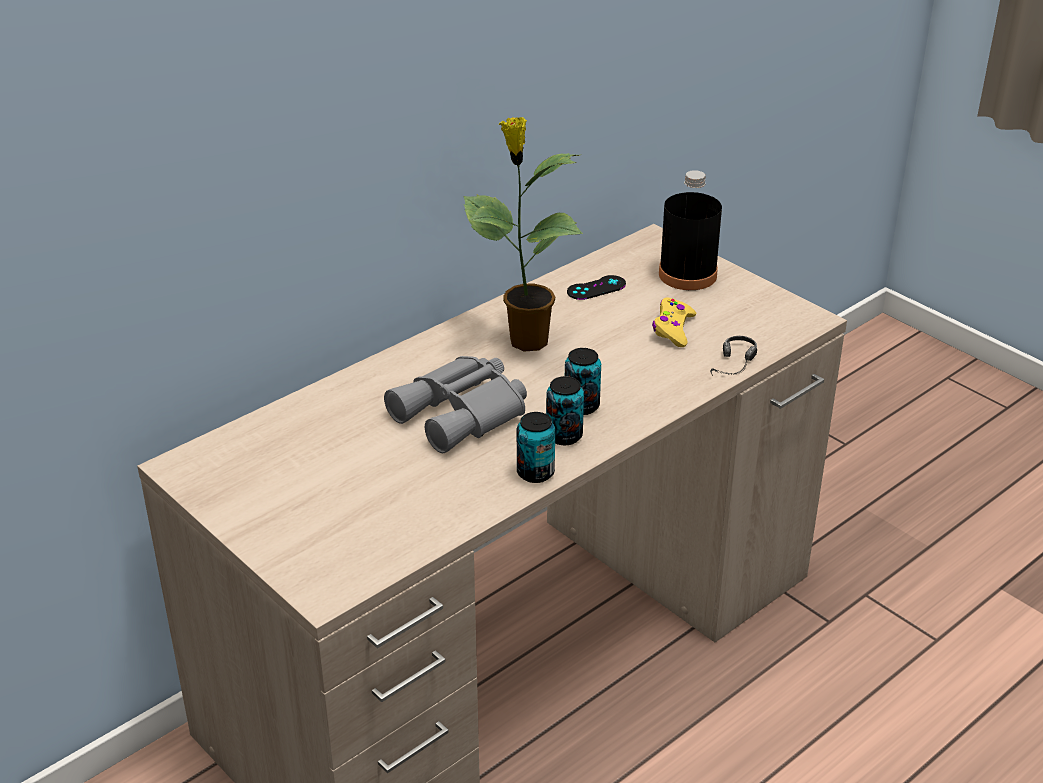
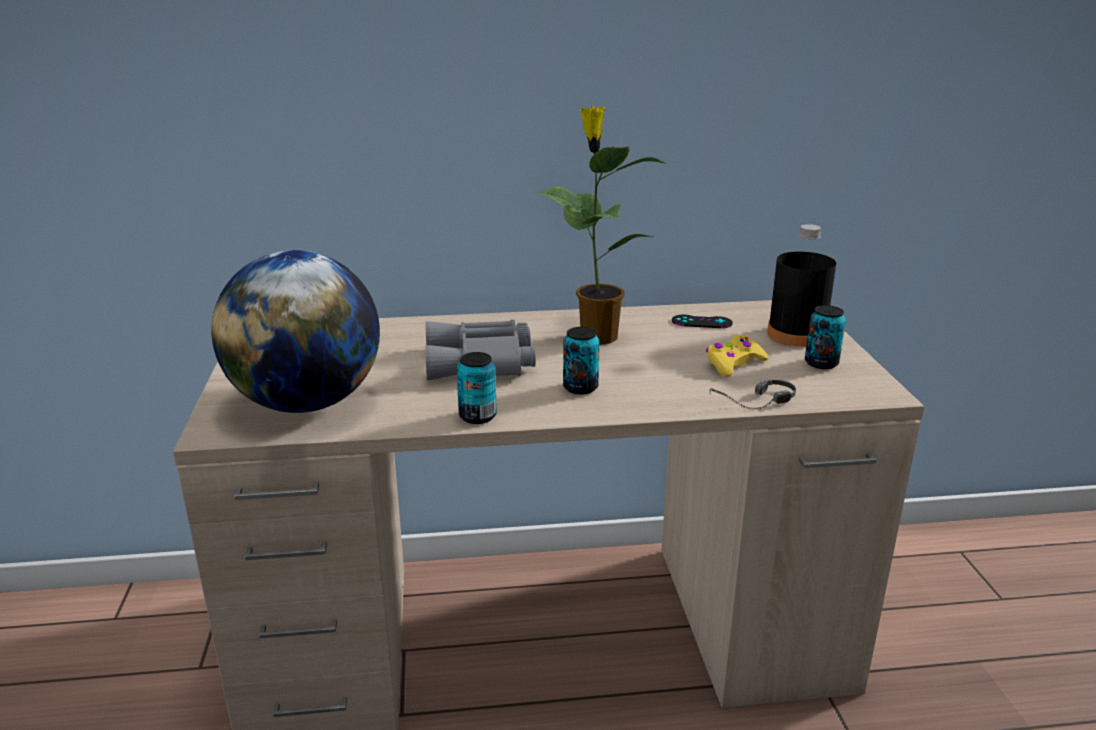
camera: 35 degrees right, 10 degrees down
(365, 525) = (307, 403): none -> globe
(564, 436) = (537, 401): can -> can (821, 363)

